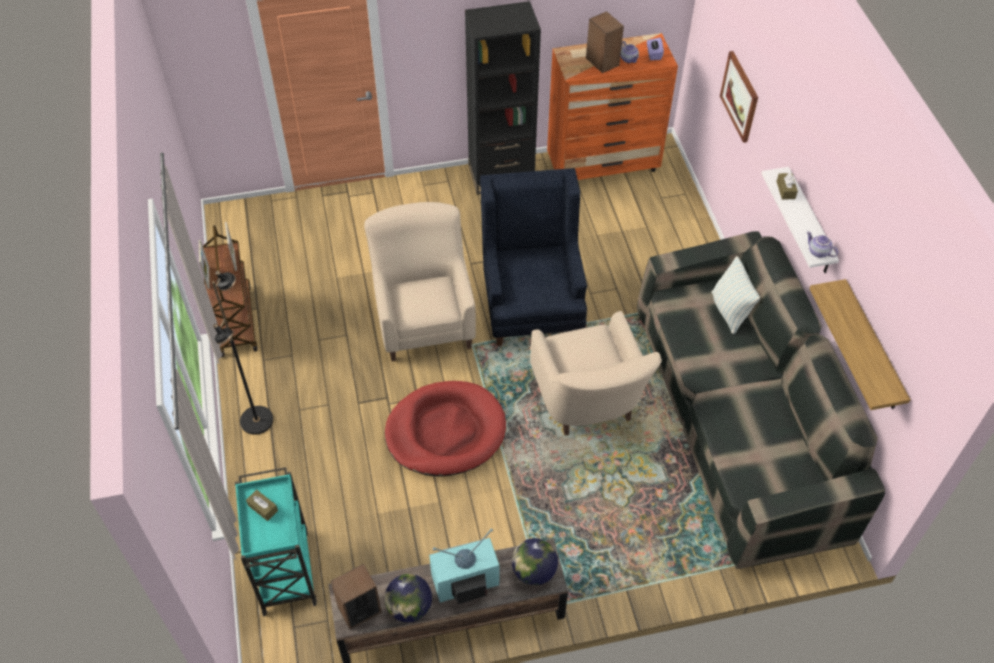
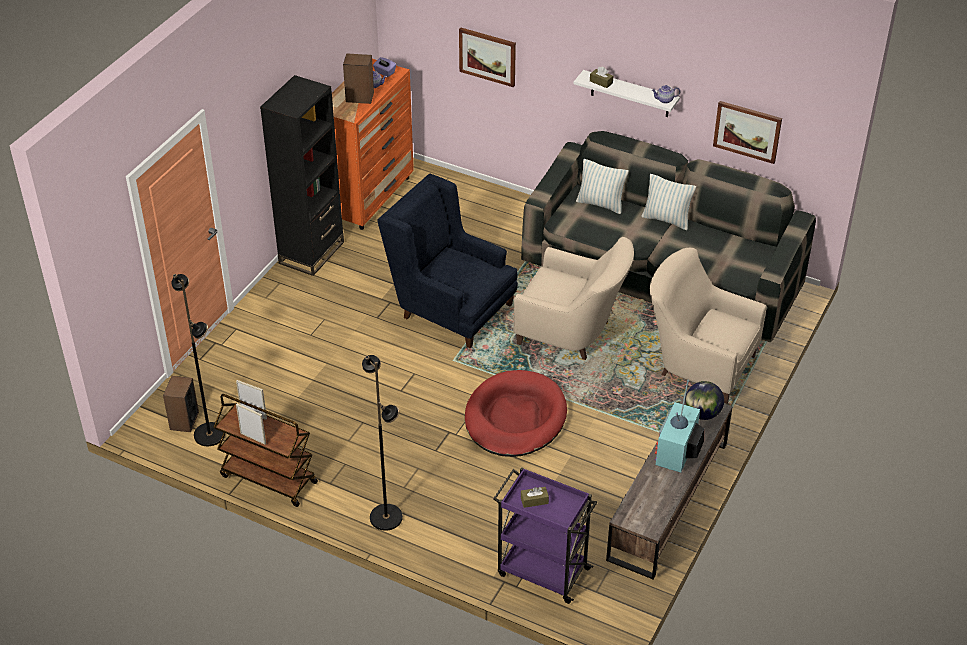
camera: 50 degrees left, 10 degrees down
(251, 255) = (210, 434): none -> black floor lamp
(285, 569) = (542, 571): turquoise cart -> purple cart
(359, 609) = (646, 516): speaker -> speaker (184, 421)
(409, 607) = (670, 490): globe -> none
(424, 317) = (397, 371): beige armchair -> beige armchair (698, 364)
(765, 373) = (666, 219): none -> pillow
(872, 347) = (747, 131): shelf -> picture

